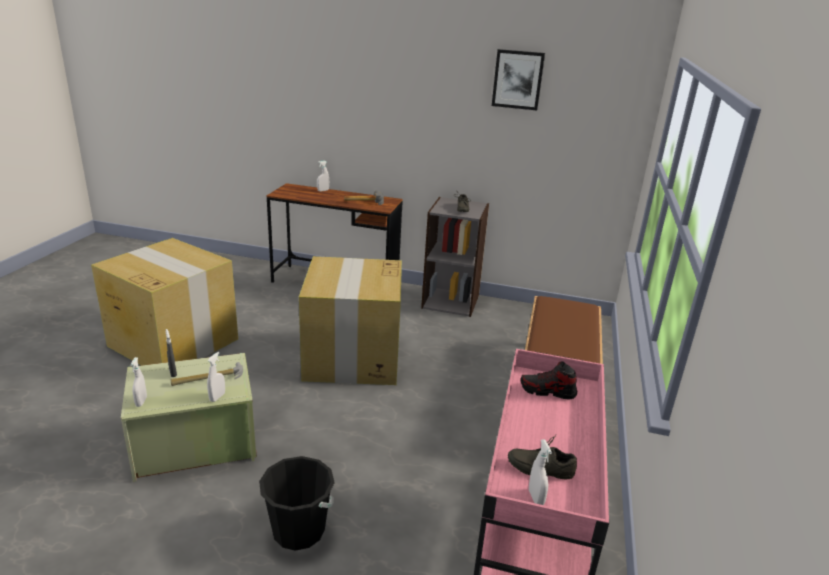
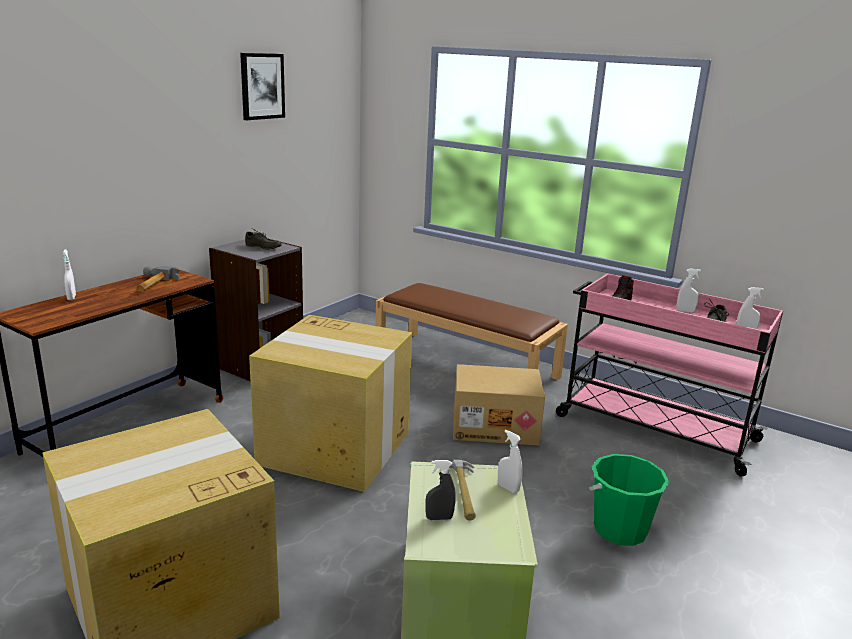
camera: 70 degrees left, 5 degrees down
(141, 402) = (503, 546): white spray bottle -> white spray bottle (685, 311)
(299, 530) = (620, 530): black bucket -> green bucket
(440, 431) = (495, 426): none -> cardboard box

